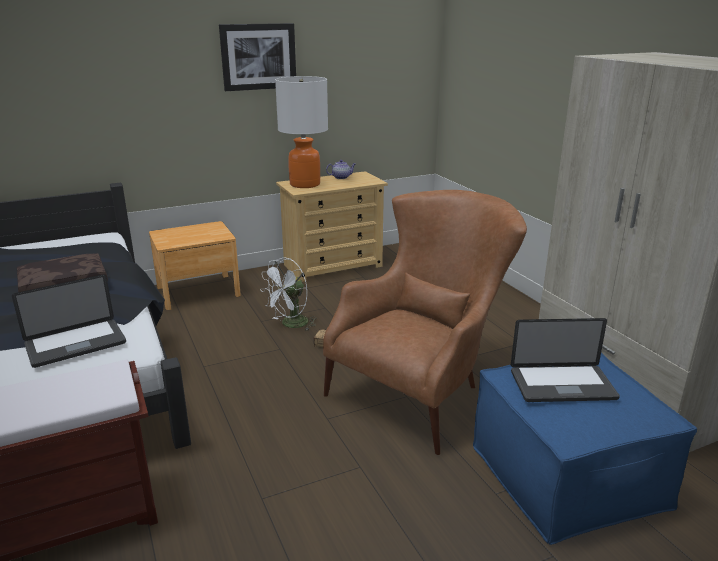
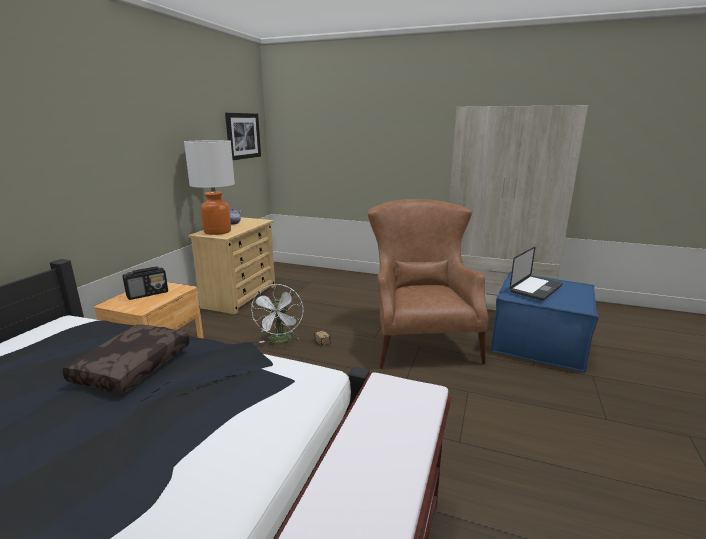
camera: 45 degrees left, 5 degrees down
(76, 344) = (269, 396): laptop -> none
(194, 233) = (148, 294): none -> radio
(258, 57) = (163, 123): picture -> picture (243, 136)

